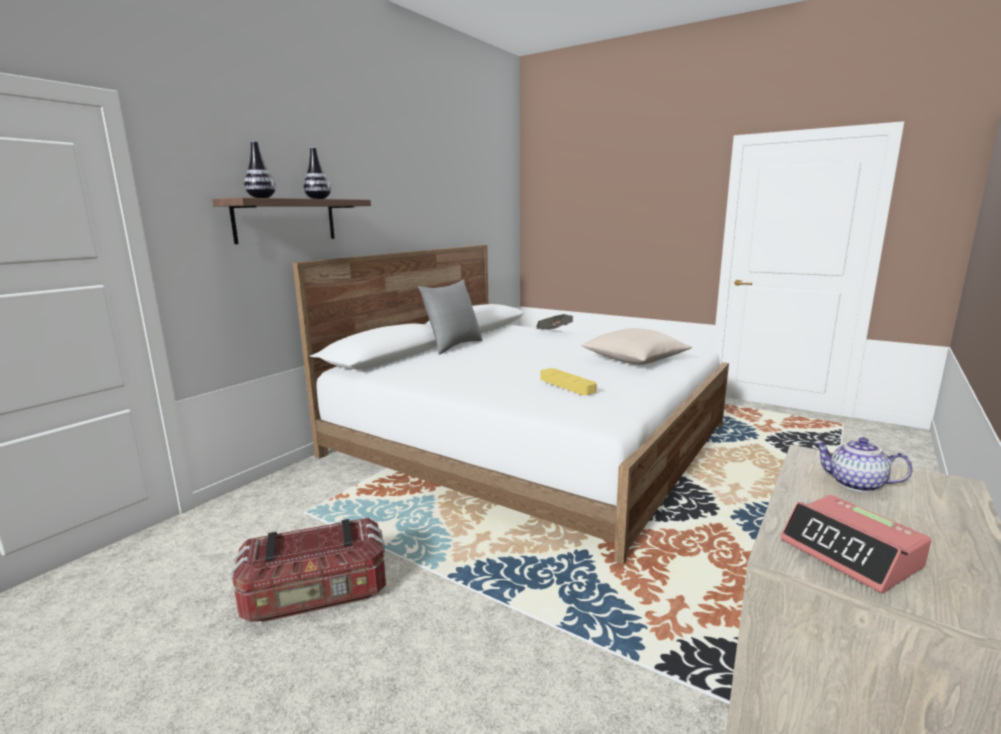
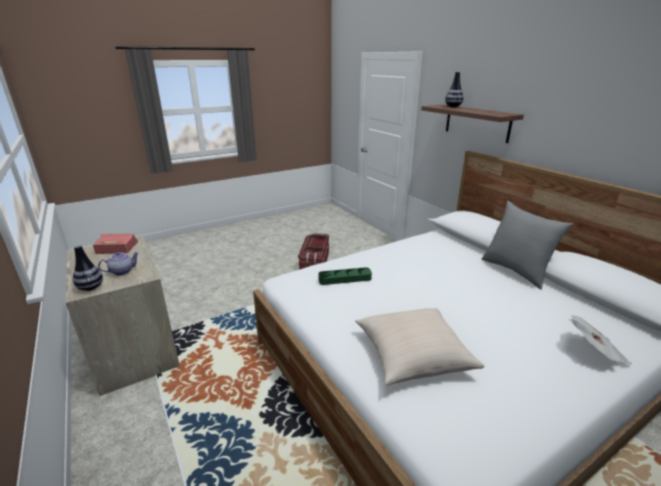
camera: 115 degrees right, 10 degrees up
(318, 199) = (487, 111): vase -> vase (91, 288)
(567, 385) = (345, 279): yellow tray -> green tray

